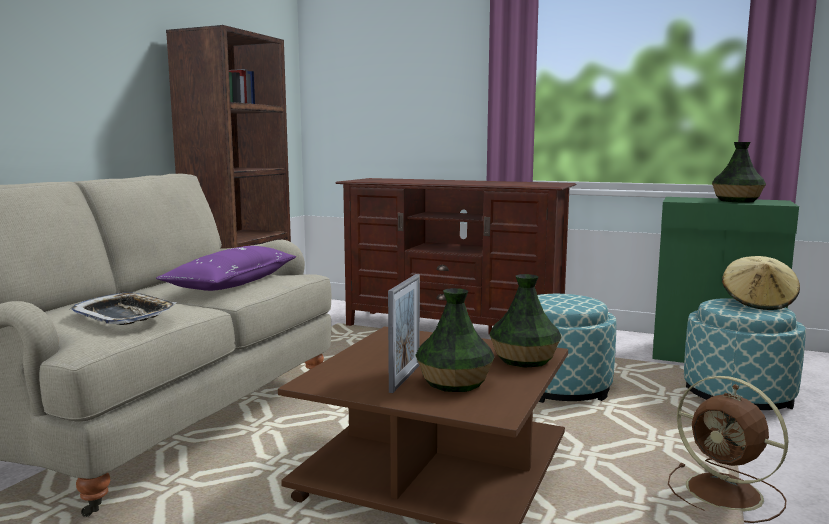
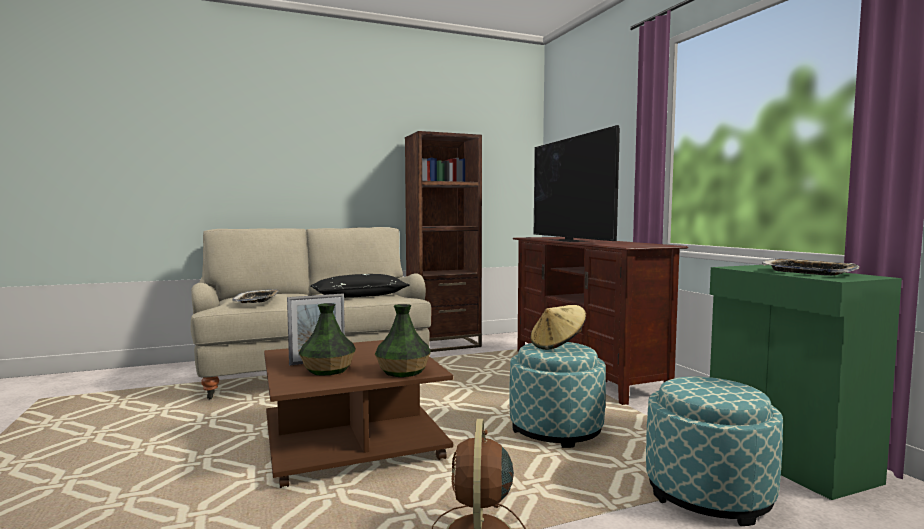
camera: 45 degrees right, 5 degrees down
(233, 283) = (360, 296): purple pillow -> black pillow
(435, 182) = (569, 240): none -> television
(737, 201) = (808, 272): vase -> tray
(758, 303) = (736, 389): beige hat -> beige hat (557, 345)

